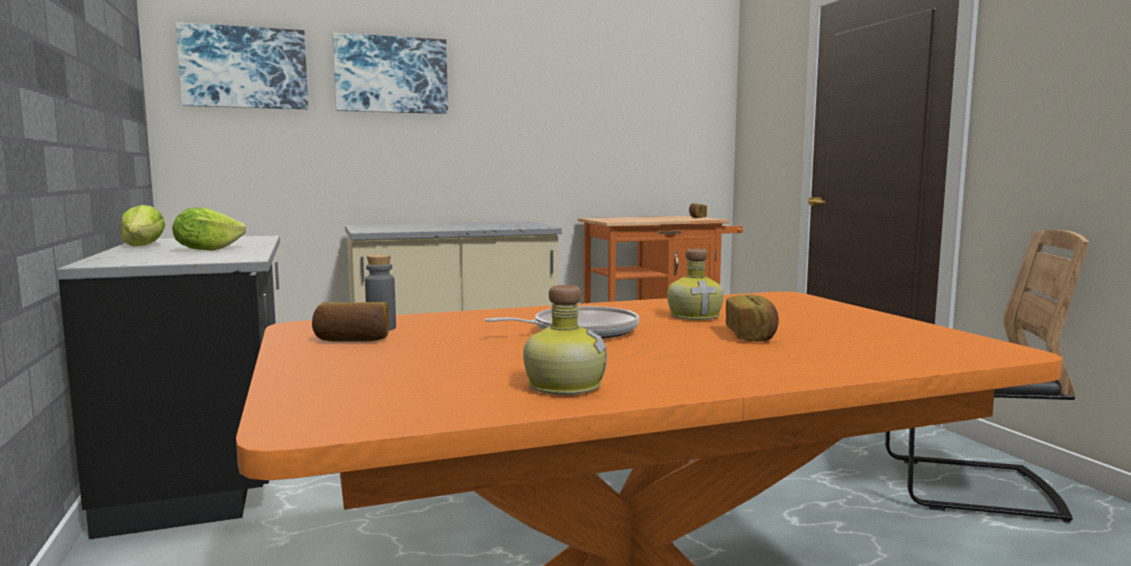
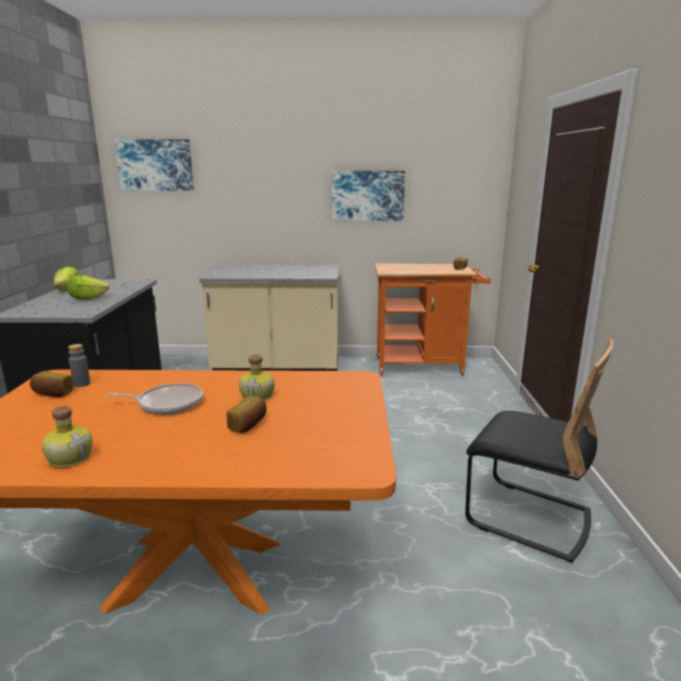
camera: 20 degrees right, 10 degrees up
(391, 75) = (245, 165): picture -> picture (367, 195)

